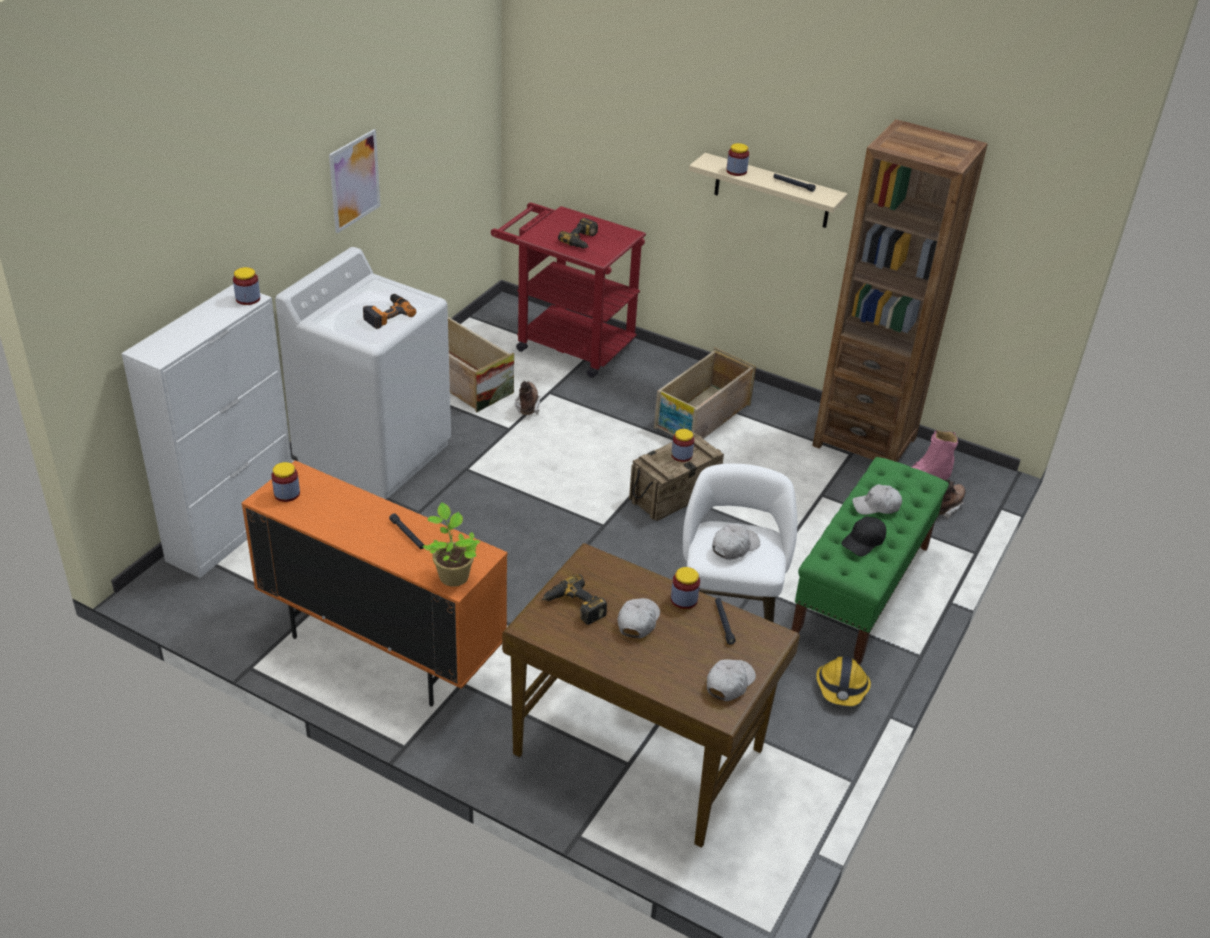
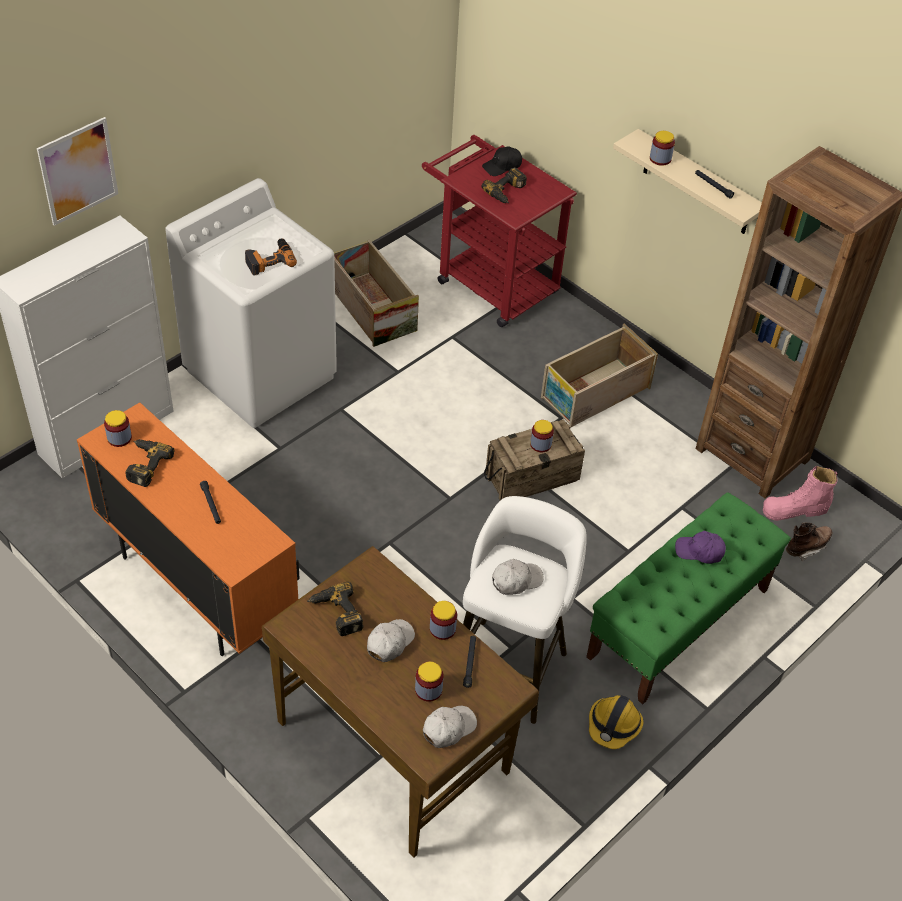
camera: 15 degrees right, 10 degrees up
(248, 299) = (125, 236): jar -> jar (428, 690)
(322, 512) = (144, 464): none -> power drill
(354, 180) = (267, 114): picture -> picture (78, 171)
(452, 575) = (236, 557): potted plant -> none
(527, 406) = (425, 348): brown boot -> none
(864, 541) = (669, 589): black cap -> black cap (502, 166)
(876, 506) = (699, 551): white cap -> purple cap

